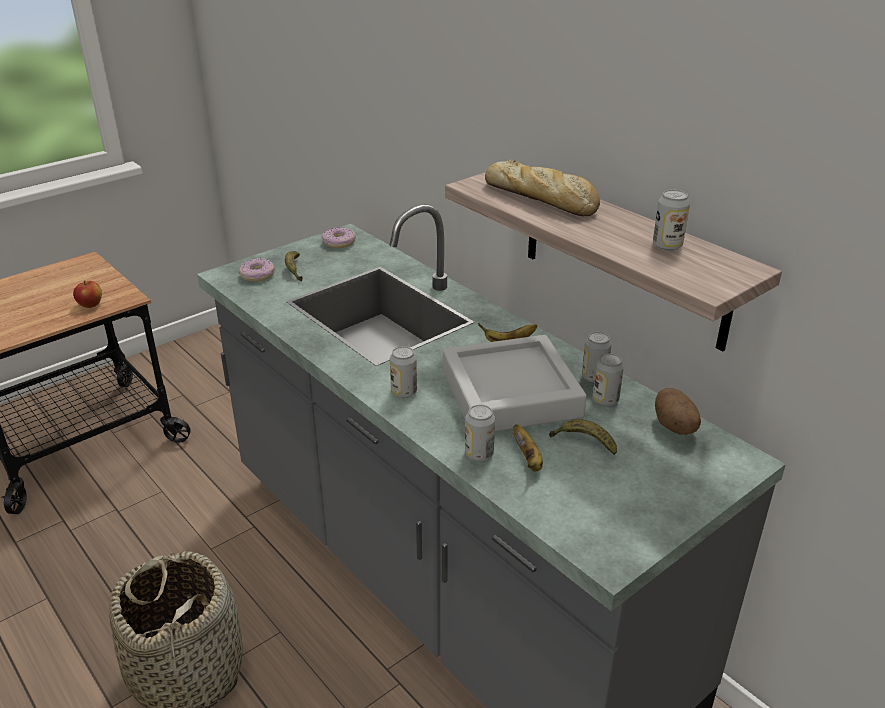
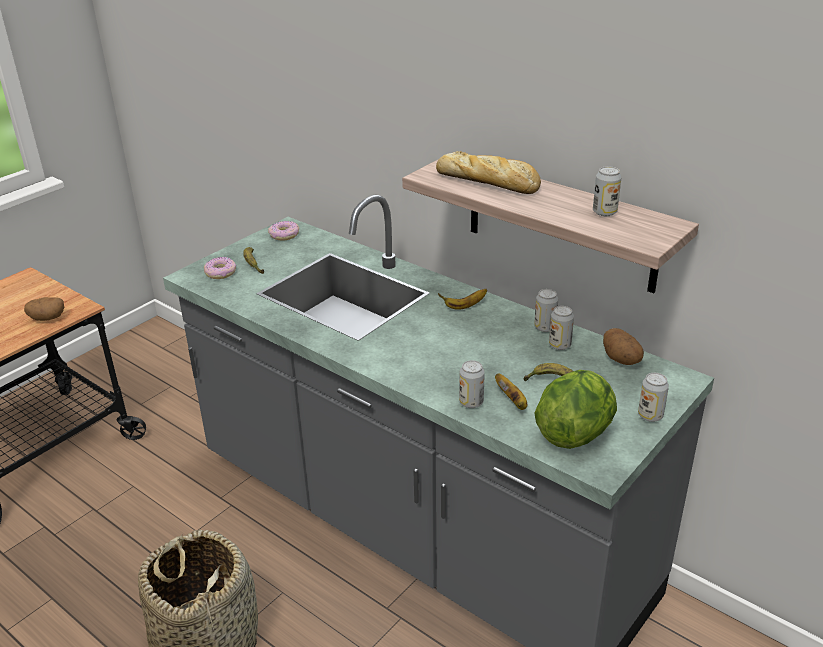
camera: 10 degrees left, 0 degrees up
(90, 305) = (47, 318): apple -> potato
(404, 392) = (390, 360): can -> can (650, 415)
(510, 393) = (480, 349): grey tray -> none
(591, 509) = (575, 433): none -> lettuce

